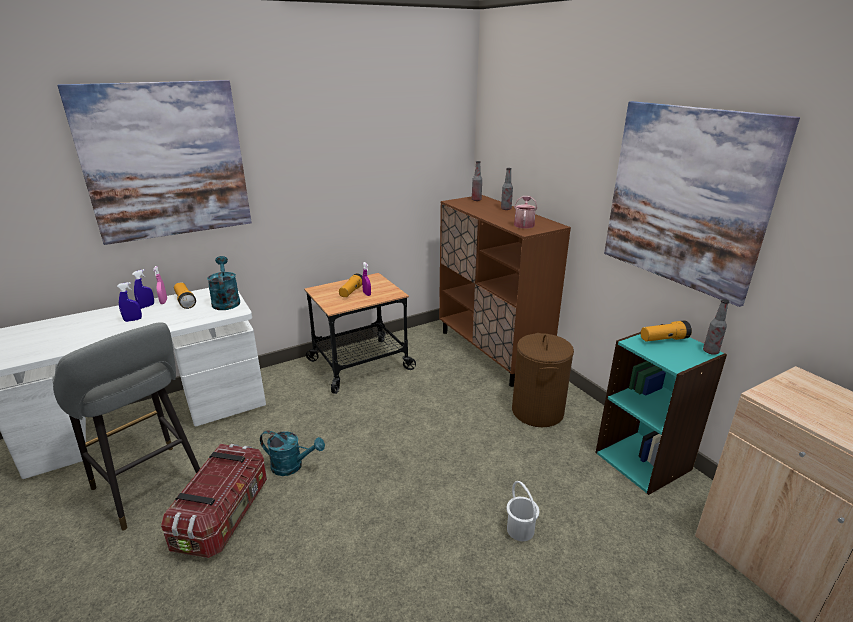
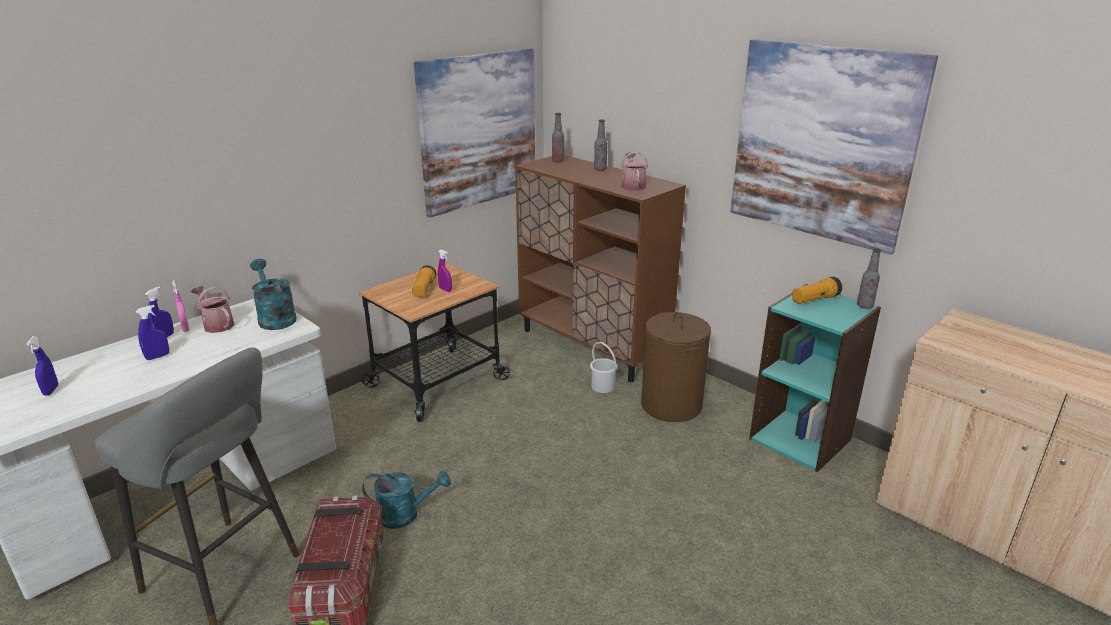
camera: 15 degrees left, 0 degrees up
(54, 335) = (51, 390): none -> blue spray bottle
(166, 161) = (177, 137): picture -> picture (479, 130)
(185, 301) = (217, 324): flashlight -> watering can
(520, 529) = (701, 532): white bucket -> white bucket (603, 386)

